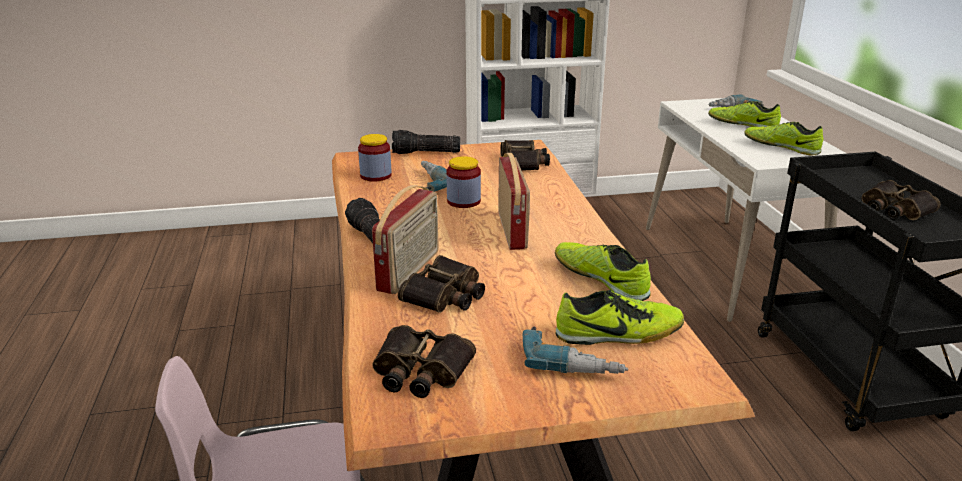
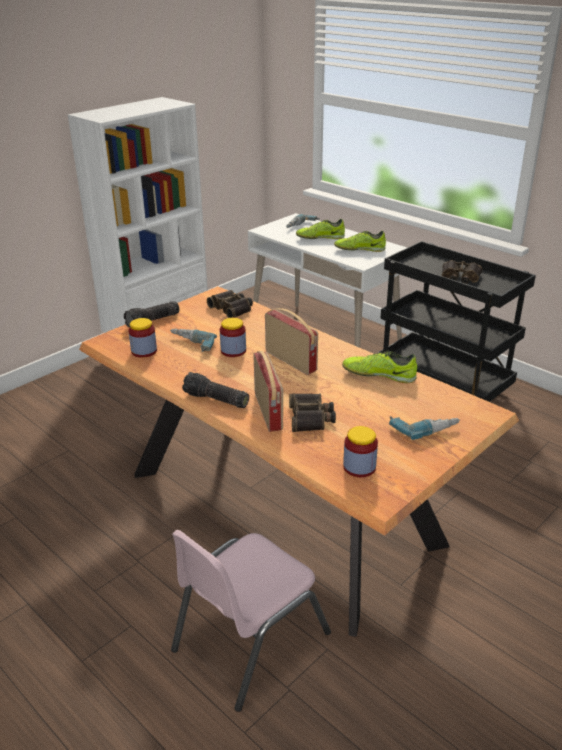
camera: 35 degrees left, 5 degrees up
(419, 371) = (359, 467): binoculars -> jar
(618, 334) = (426, 403): shoe -> none

